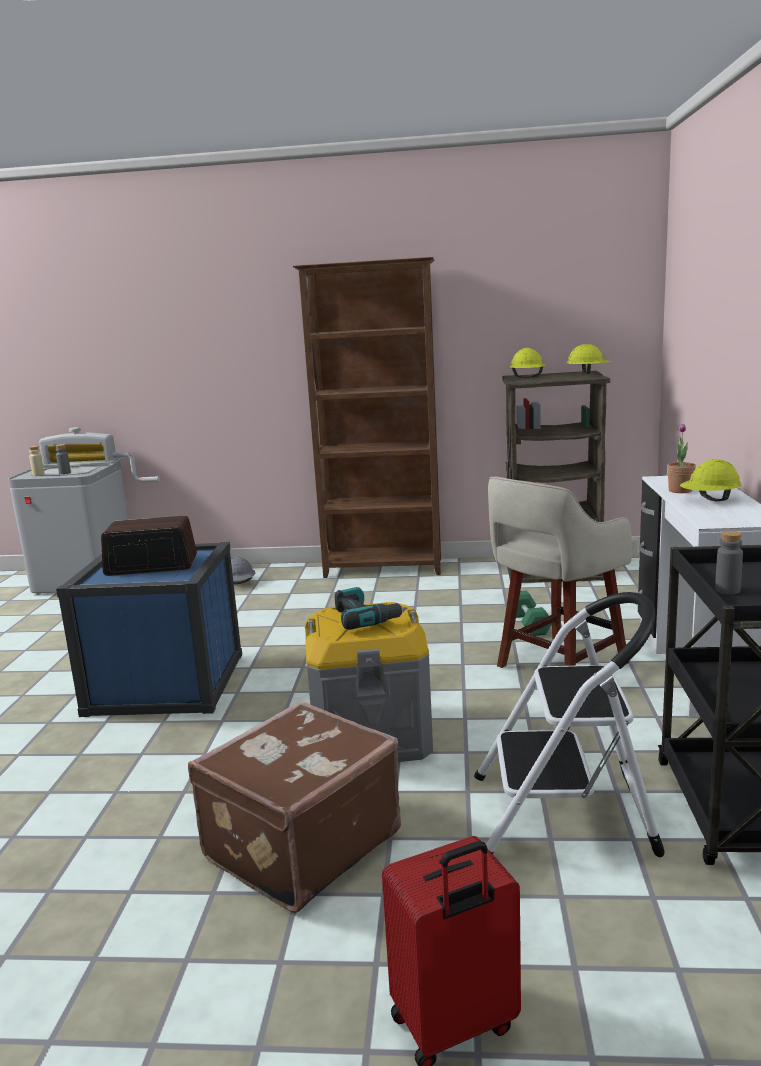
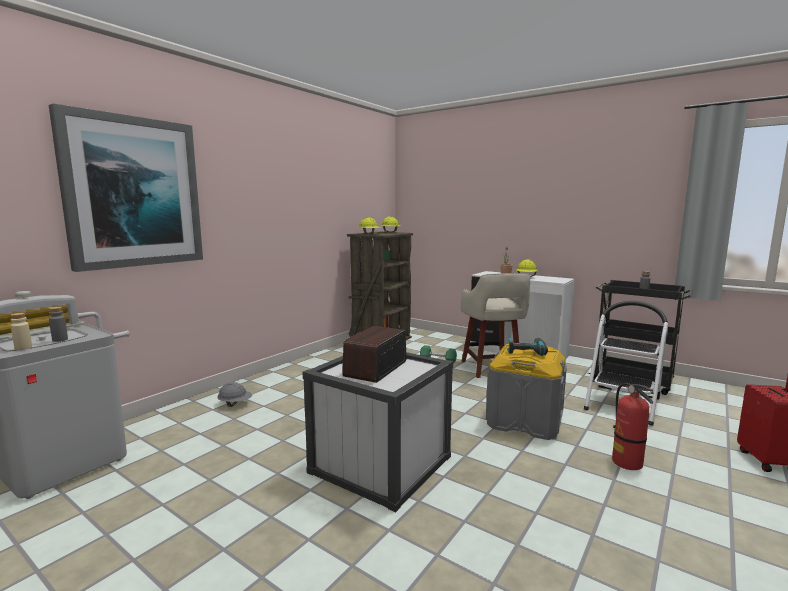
camera: 60 degrees left, 5 degrees down
(165, 684) = (381, 464): blue storage box -> white storage box
(170, 333) = (133, 192): none -> picture
(299, 844) = (627, 463): brown suitcase -> fire extinguisher
(384, 569) = (304, 365): brown bookcase -> none

